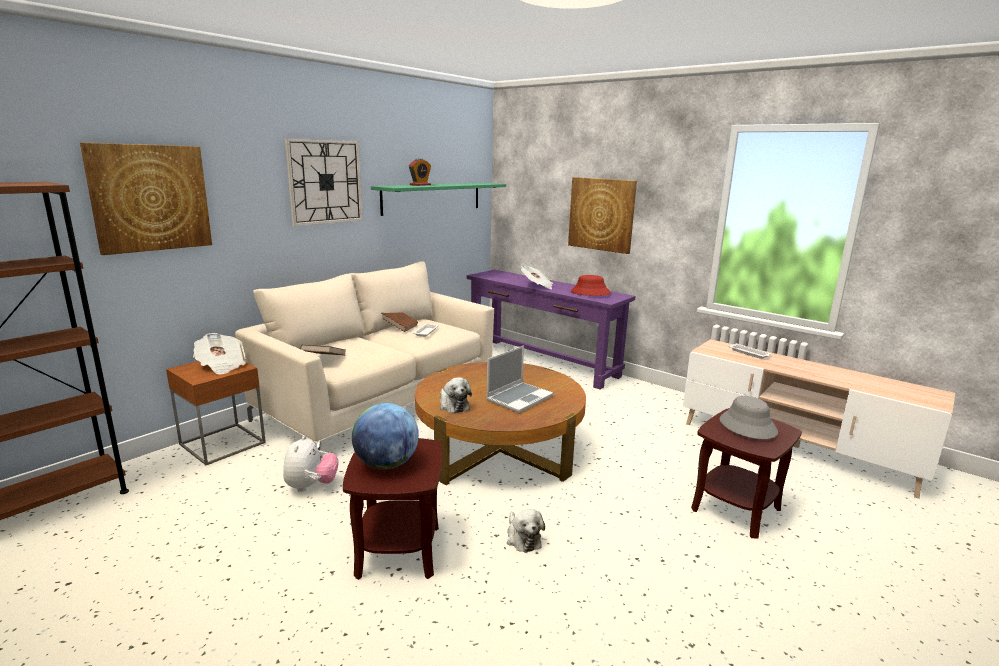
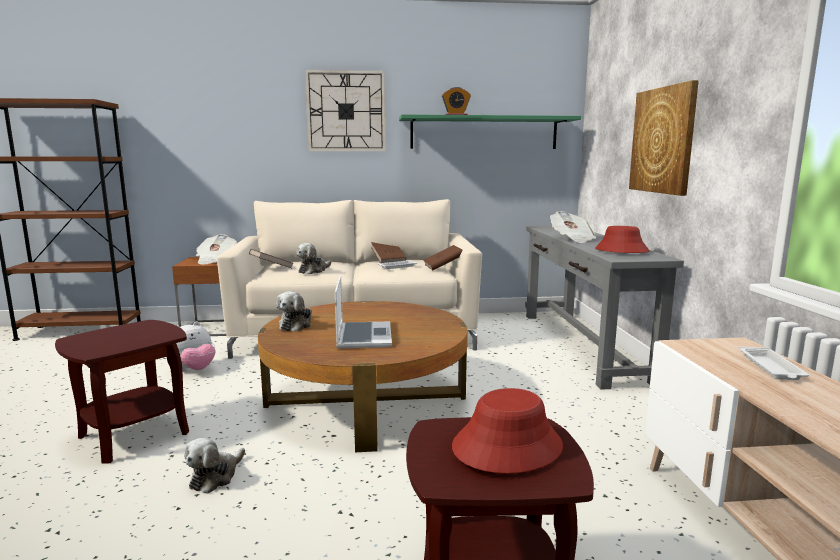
camera: 45 degrees right, 5 degrees down
(150, 198) = (188, 119): picture -> none
(369, 353) = (313, 270): none -> plush toy
(386, 464) = (114, 336): globe -> none
(456, 324) = (443, 267): none -> brown book
(519, 398) = (363, 336): laptop -> laptop turned 90 degrees counterclockwise
(541, 362) = (582, 345): purple console table -> grey console table
(747, 426) = (507, 446): grey hat -> red hat

